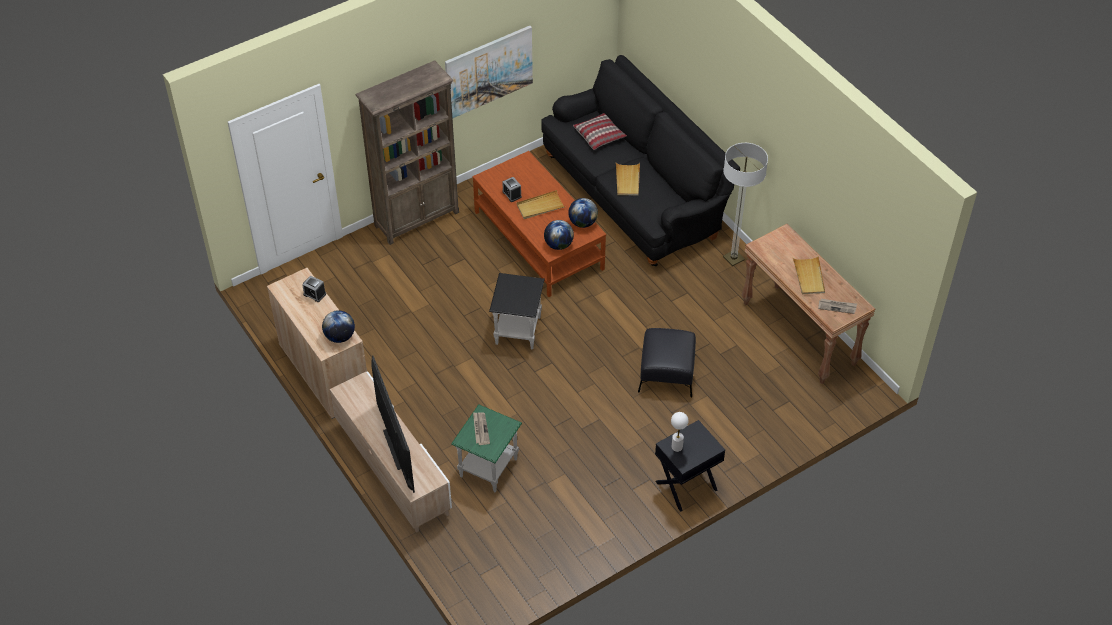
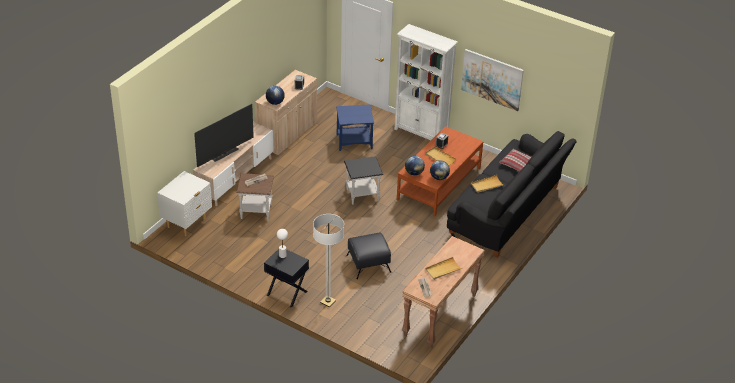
camera: 65 degrees right, 10 degrees down
(390, 298) = (354, 141): none -> blue side table
(417, 219) = (421, 133): brown bookcase -> white bookcase
(470, 565) = (187, 223): none -> white nightstand
(488, 468) = (255, 211): green side table -> brown side table
(733, 258) = (485, 270): floor lamp -> floor lamp (328, 302)

